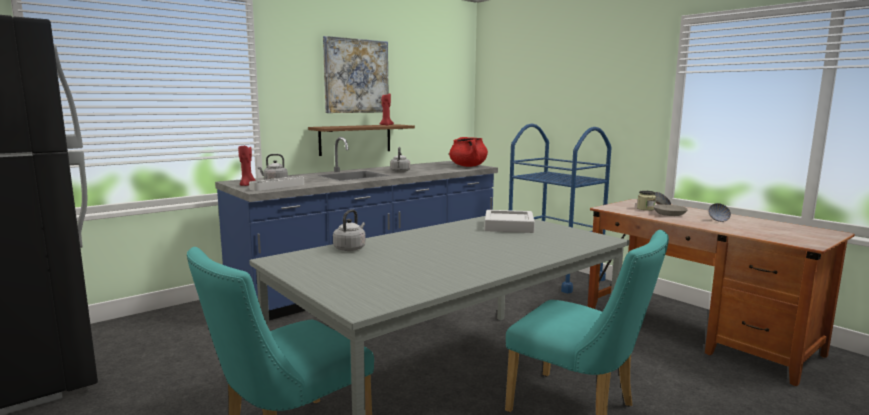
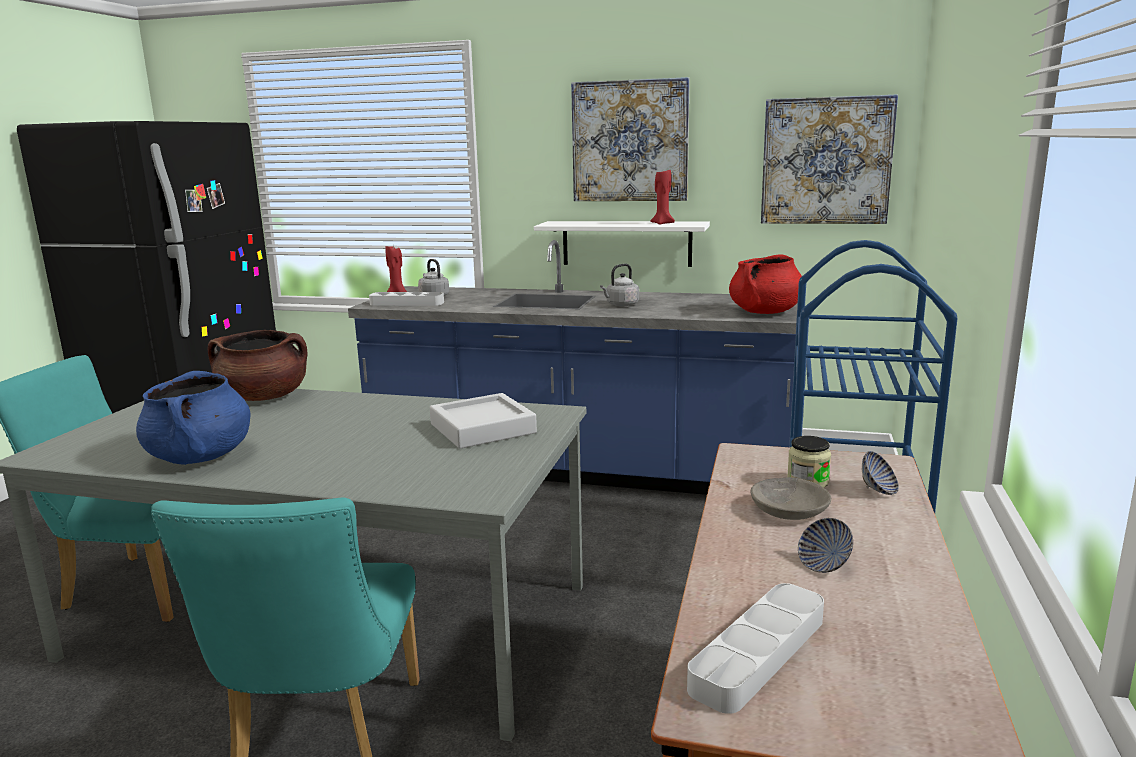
camera: 55 degrees right, 5 degrees up
(350, 248) = (264, 397): grey kettle -> brown cooking pot
(355, 139) = (626, 243): brown shelf -> white shelf
(444, 92) = (826, 161): none -> picture
(457, 271) = (200, 457): none -> blue cooking pot
(777, 235) = (758, 653): none -> grey tray

